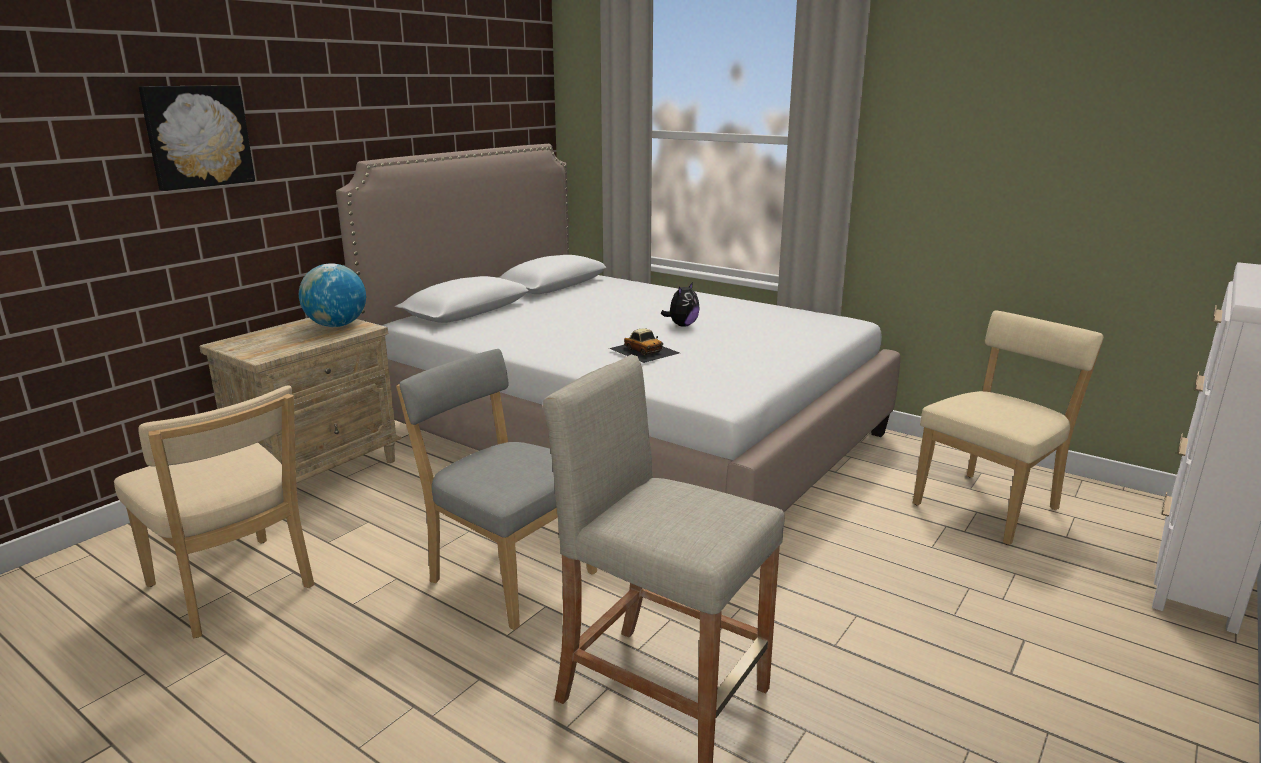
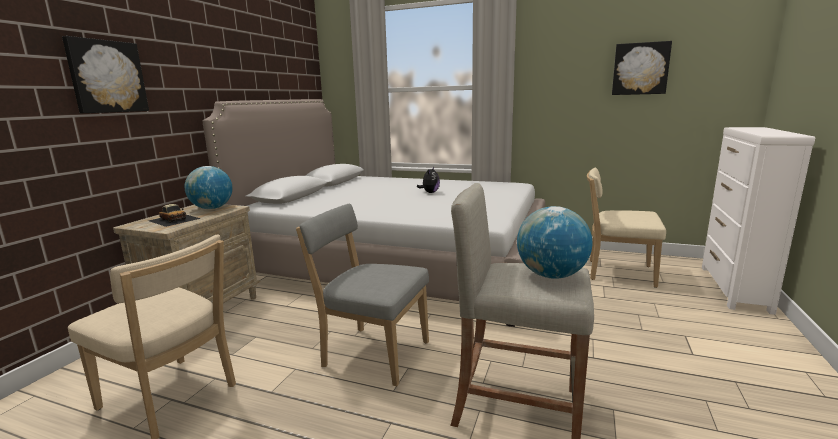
camera: 15 degrees left, 5 degrees down
(644, 350) = (422, 204): toy car -> toy car (174, 219)
(705, 514) = (551, 275): none -> globe
(990, 505) = (616, 272): beige chair -> beige chair turned 105 degrees counterclockwise
(1097, 130) = (640, 69): none -> picture

